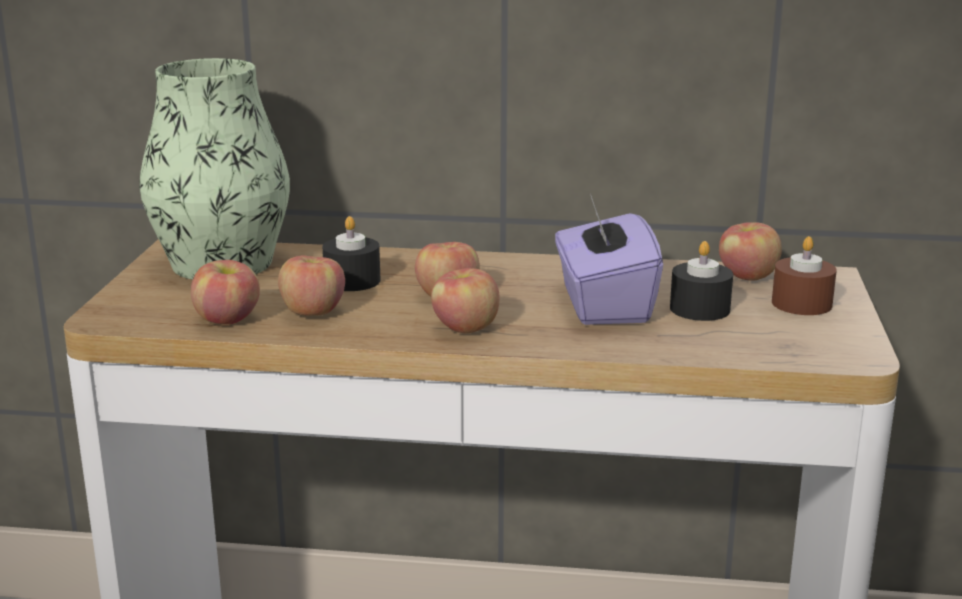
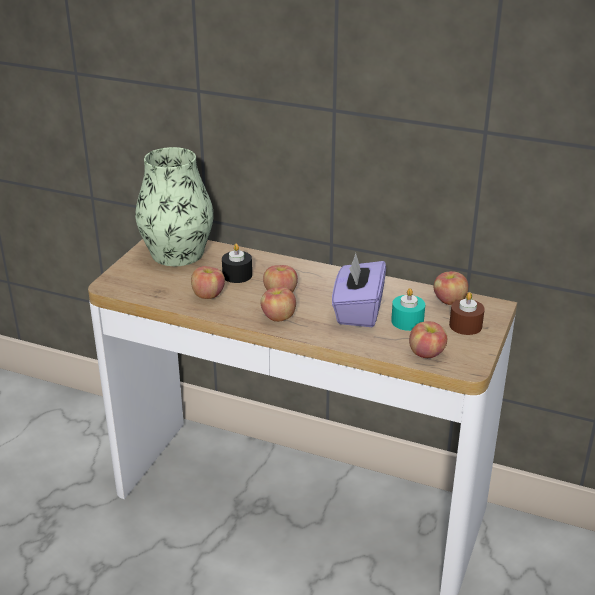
camera: 15 degrees right, 10 degrees up
(228, 320) = (165, 294): apple -> apple (426, 353)
(699, 309) = (407, 321): black candle -> turquoise candle

